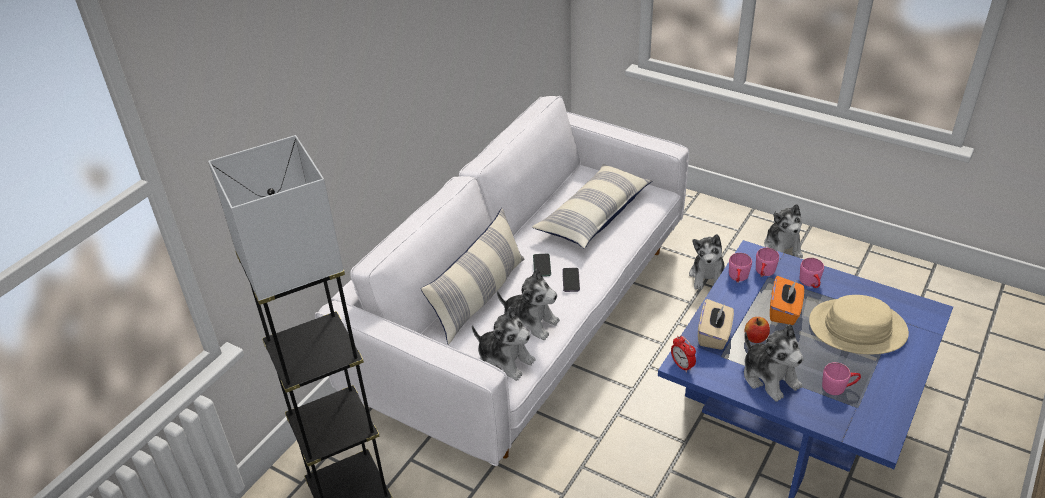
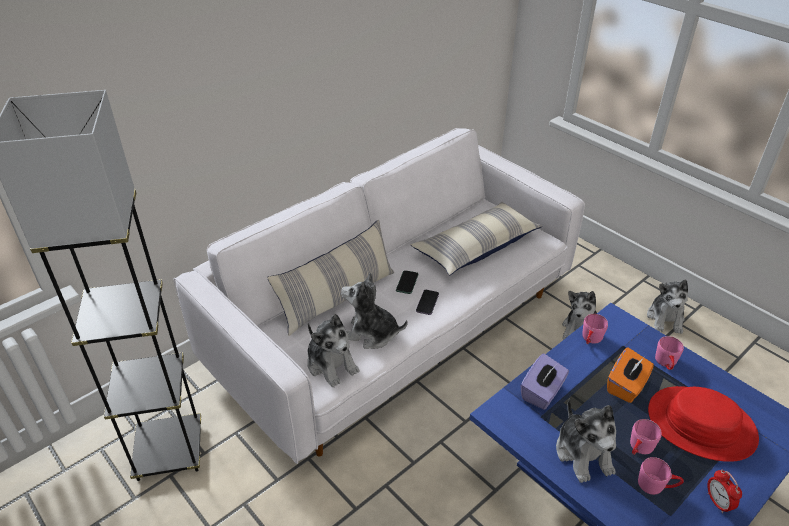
camera: 15 degrees right, 0 degrees up
(530, 322) = (371, 334): plush toy -> plush toy turned 150 degrees clockwise
(682, 365) = (496, 416): alarm clock -> alarm clock (717, 502)
(714, 335) = (542, 392): beige tissue box -> purple tissue box
(755, 338) = (585, 406): apple -> none
(764, 273) = (620, 340): pink mug -> pink mug (639, 448)
(857, 328) = (701, 425): beige hat -> red hat

